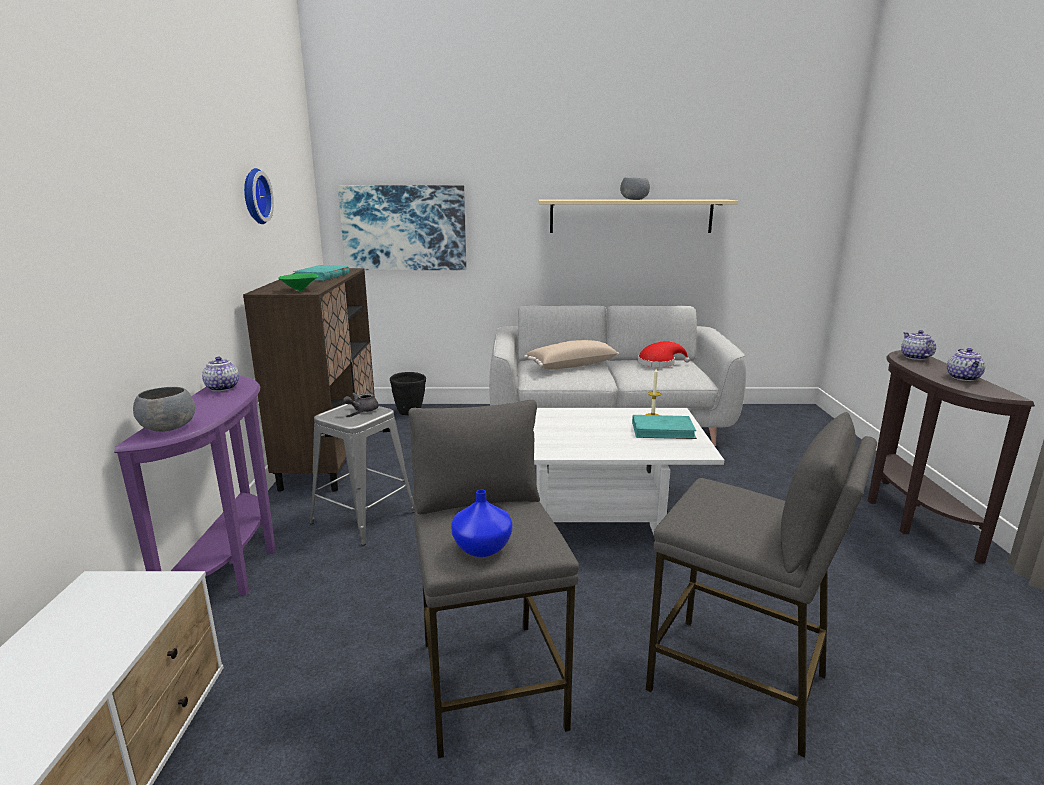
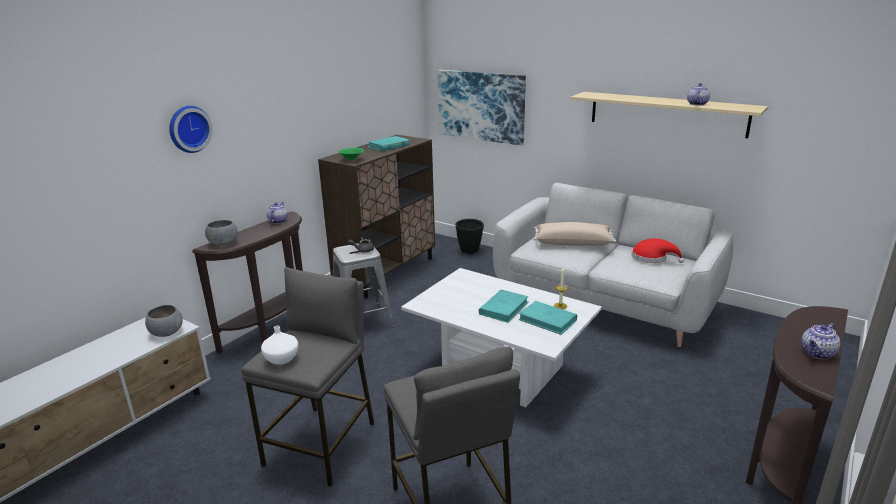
camera: 35 degrees right, 5 degrees up
(235, 570) = (273, 331): purple console table -> brown console table
(254, 196) = (343, 90): wall clock -> wall clock (188, 129)
(481, 548) = (281, 359): blue vase -> white vase
(604, 431) = (504, 308): none -> turquoise book
(634, 199) = (662, 100): grey bowl -> grey bowl (166, 333)
(914, 357) = (821, 318): teapot -> teapot (697, 104)

